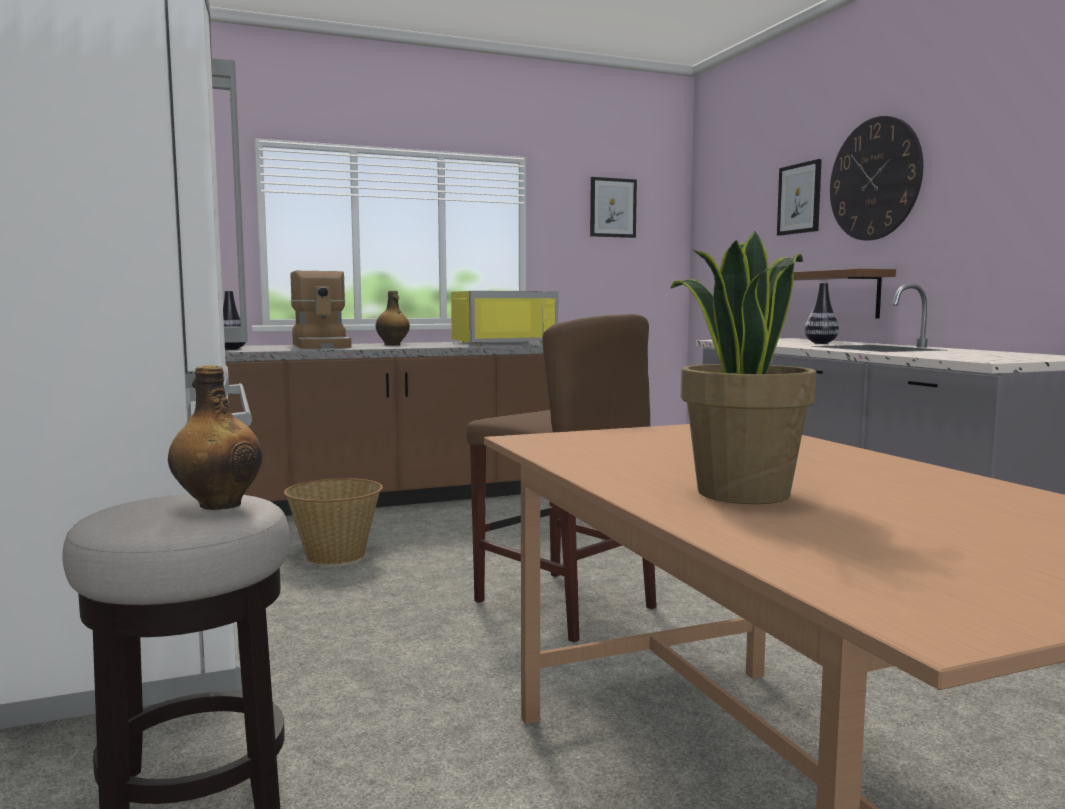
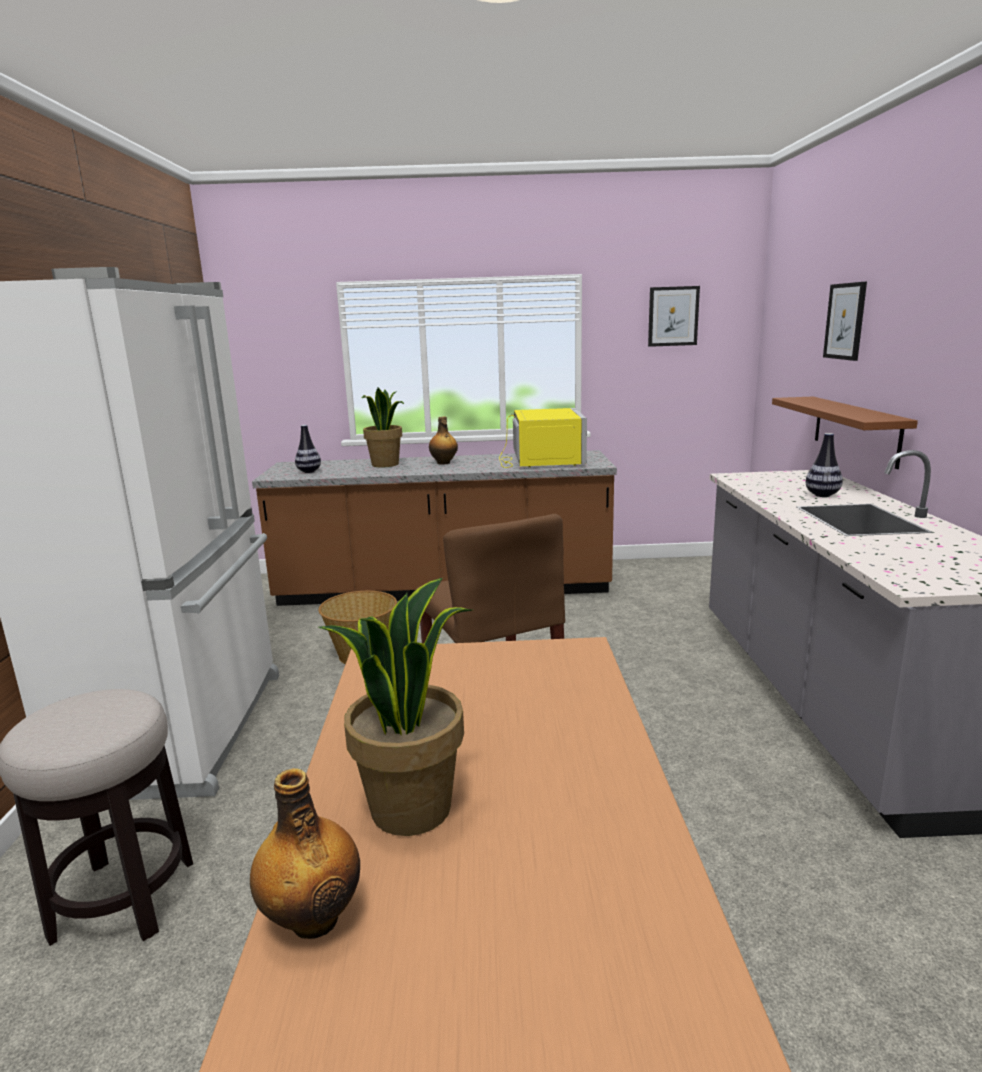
camera: 20 degrees right, 10 degrees up
(218, 504) = (105, 717): bottle -> bottle (313, 918)
(322, 346) = (385, 464): coffee machine -> potted plant
(501, 343) = (541, 460): yellow microwave -> yellow microwave turned 90 degrees counterclockwise
(874, 179) = (909, 315): wall clock -> none

